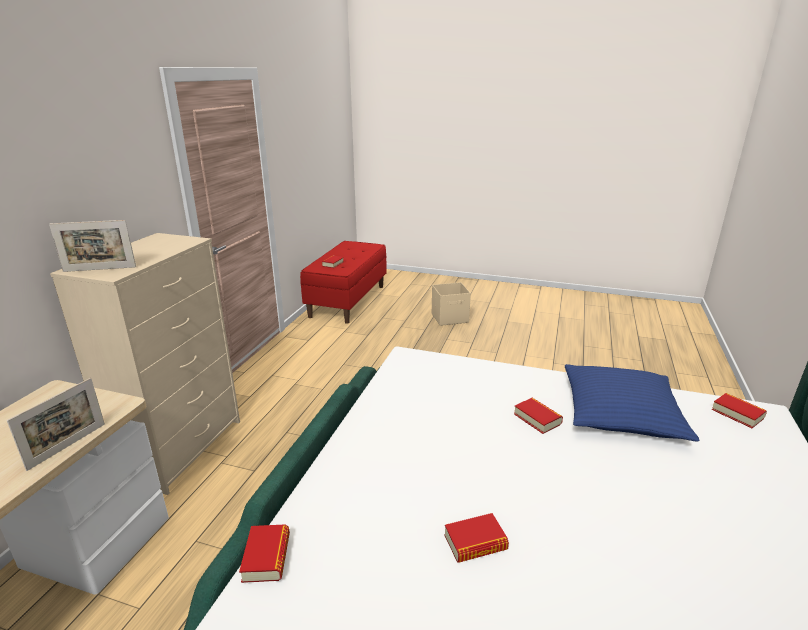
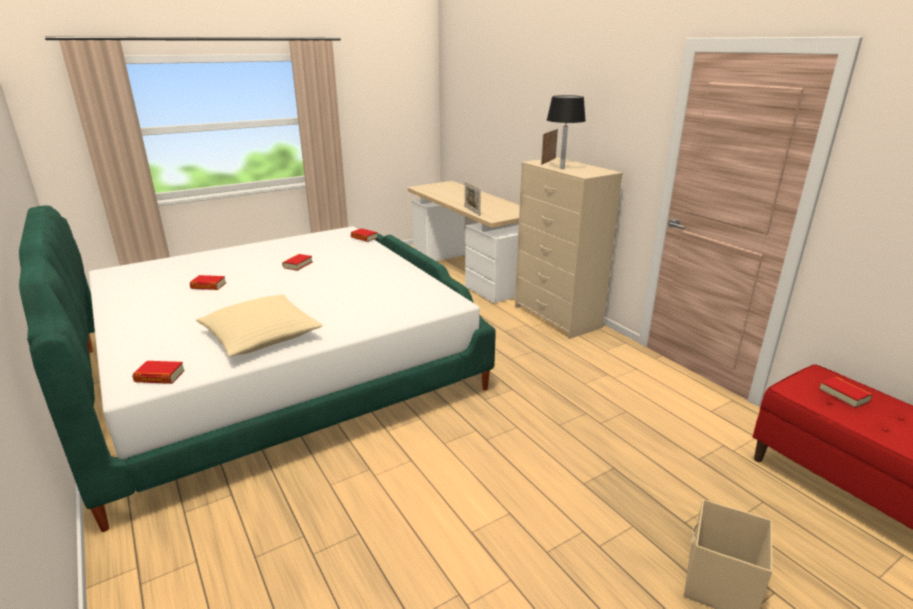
camera: 130 degrees right, 0 degrees up
(155, 254) = (562, 168): none -> black table lamp
(537, 419) = (316, 309): book -> book (208, 286)
(620, 413) = (261, 336): blue pillow -> beige pillow

